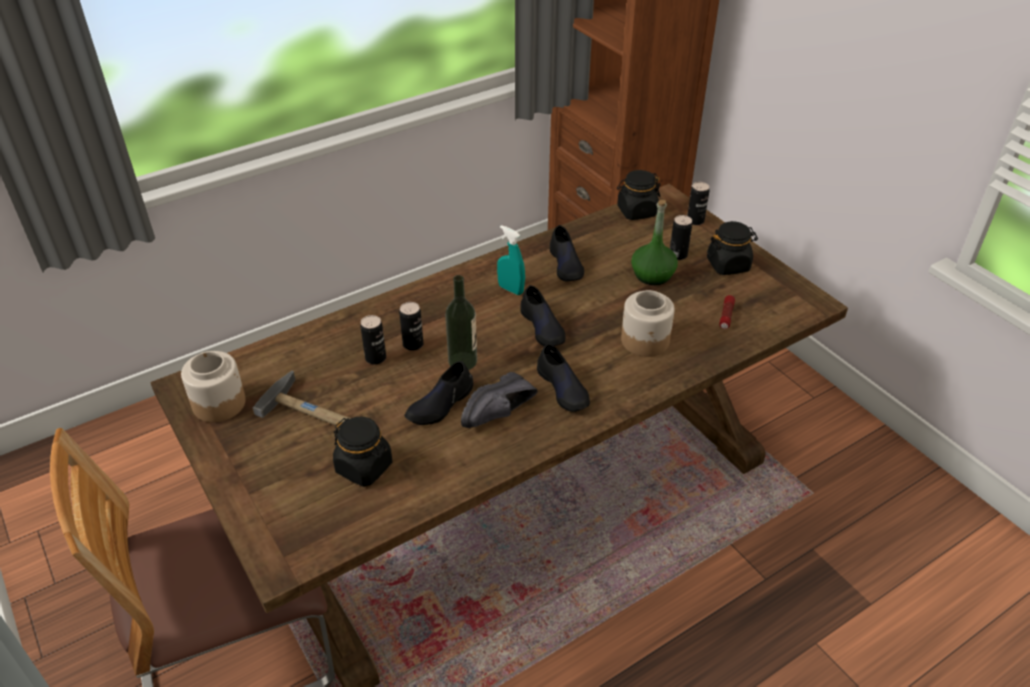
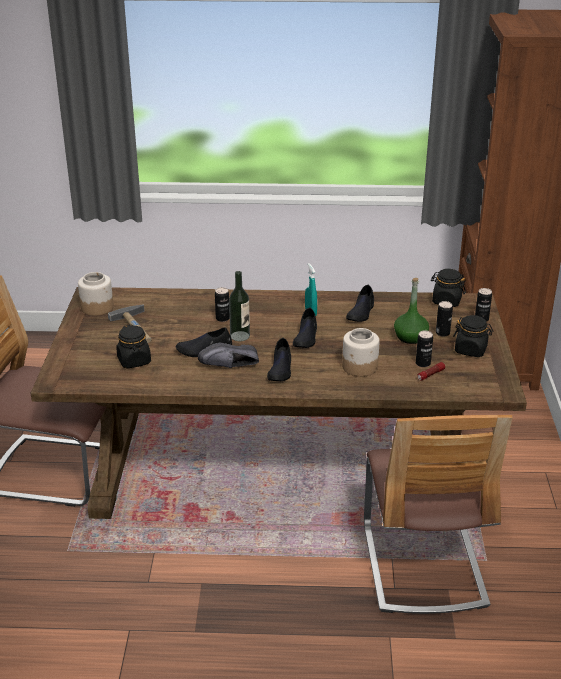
camera: 35 degrees right, 10 degrees down
(375, 358) = (195, 317): can -> can (423, 363)
(764, 533) = (423, 564): none -> chair

